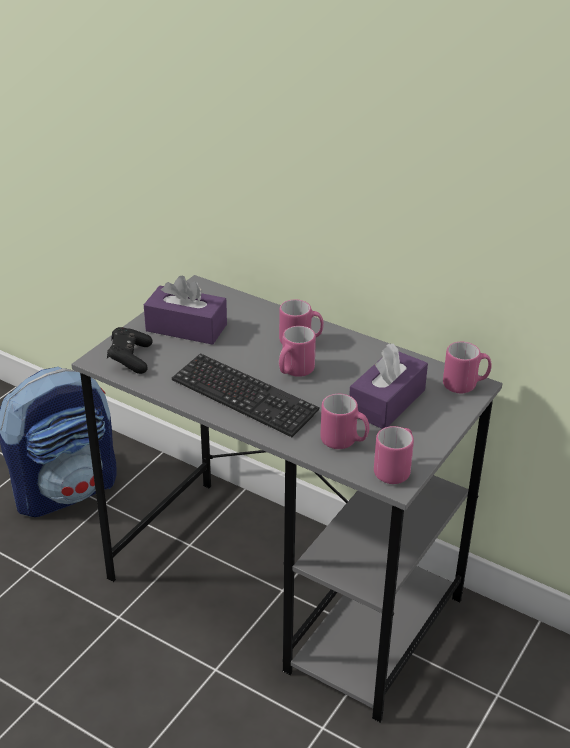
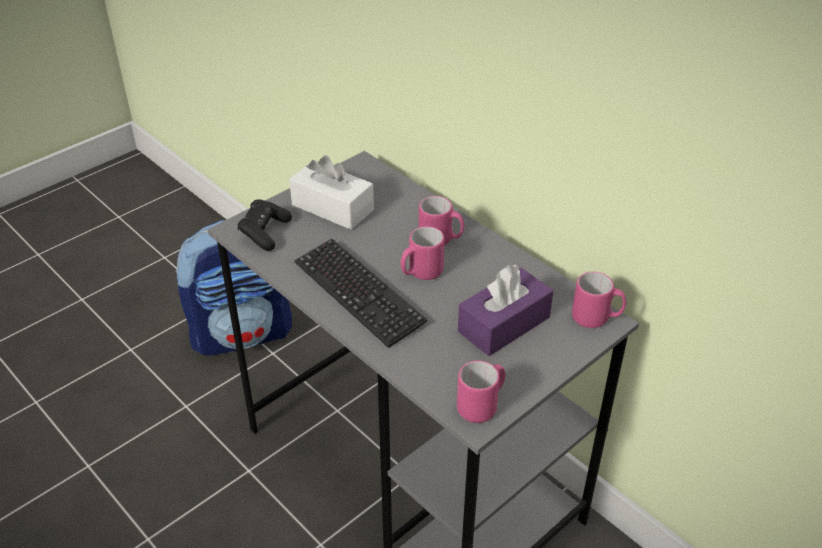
camera: 15 degrees right, 5 degrees up
(186, 328) = (332, 207): purple tissue box -> white tissue box
(344, 441) = (441, 362): pink mug -> none

